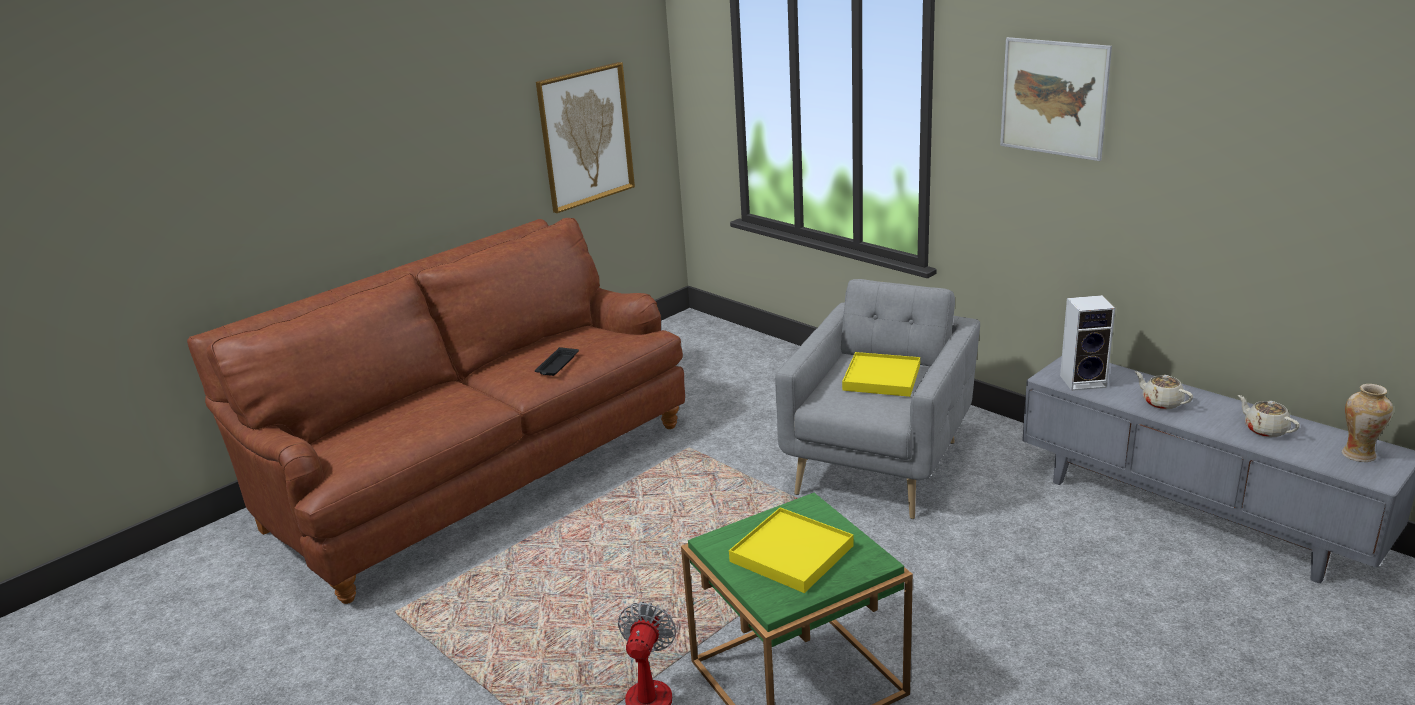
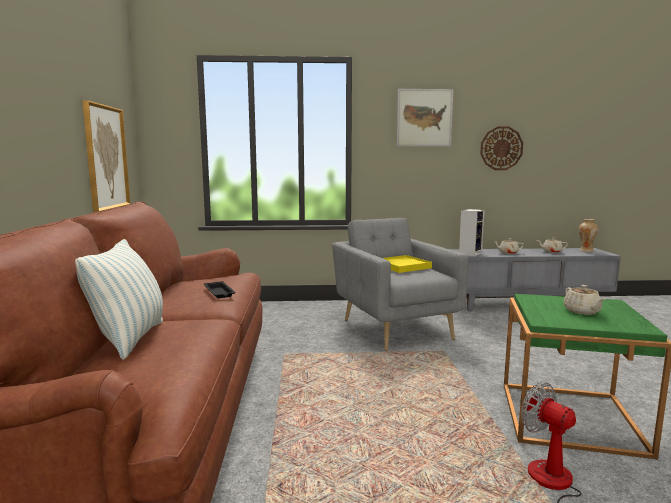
camera: 50 degrees left, 15 degrees down
(412, 403) = (130, 339): none -> pillow
(791, 553) = (582, 311): yellow tray -> beige teapot
(1209, 181) = (501, 148): none -> wall clock

